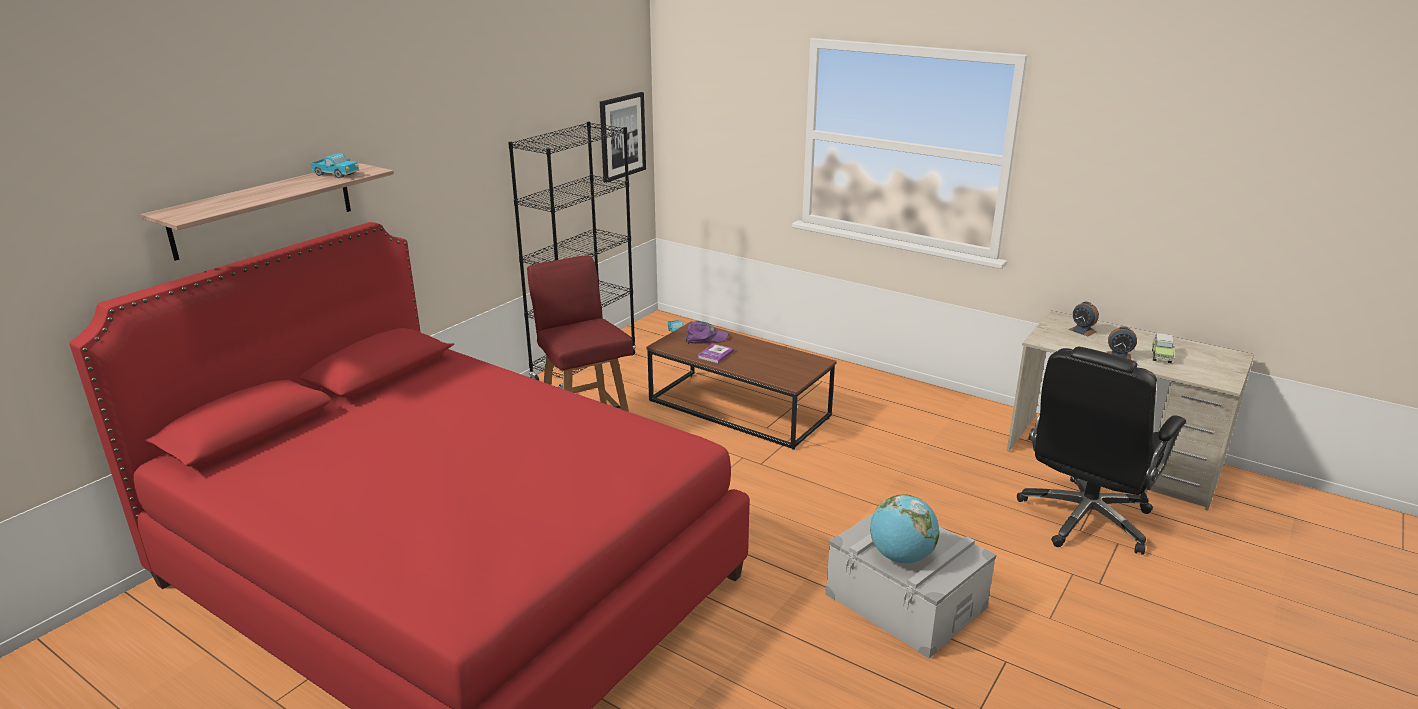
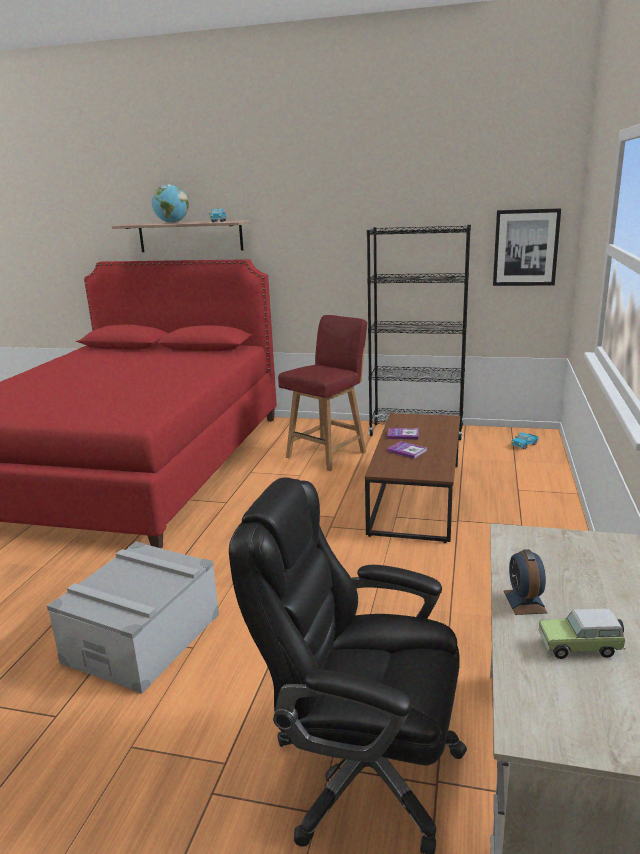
camera: 70 degrees right, 5 degrees down
(705, 338) = (431, 426): purple cap -> none
(757, 362) = (407, 451): none -> book
(901, 557) = (116, 578): globe -> globe (172, 223)
(1082, 330) = (597, 565): alarm clock -> none

